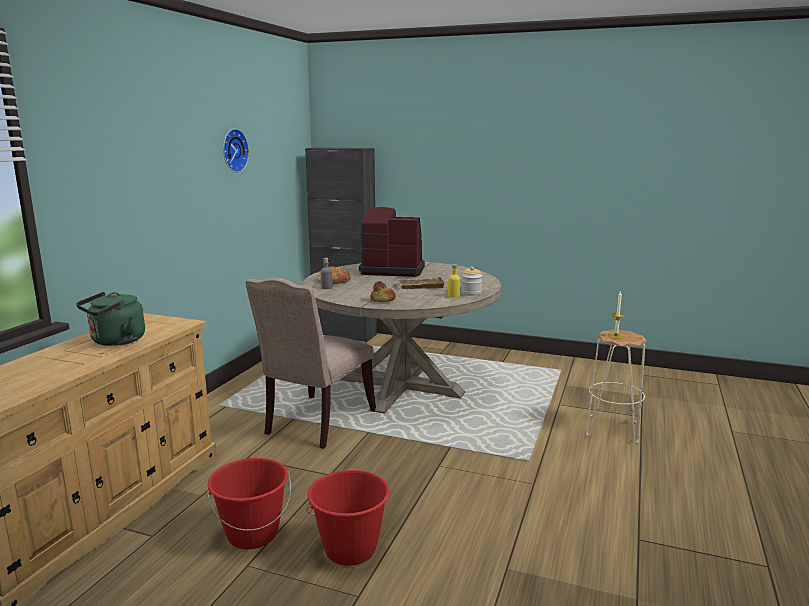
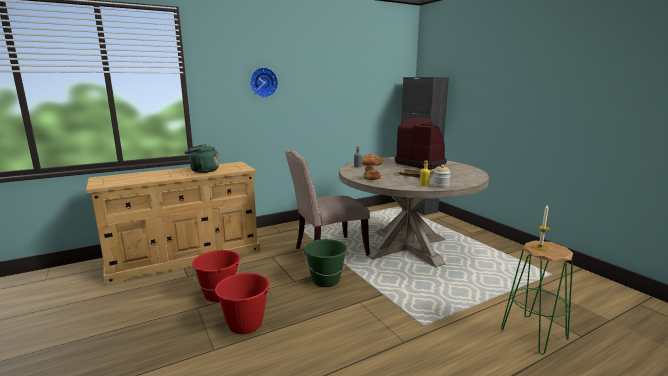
camera: 40 degrees right, 0 degrees up
(233, 150) = (337, 76): wall clock -> wall clock (263, 82)
(367, 458) = (325, 280): none -> green bucket
(613, 429) = (534, 334): beige stool -> green stool

